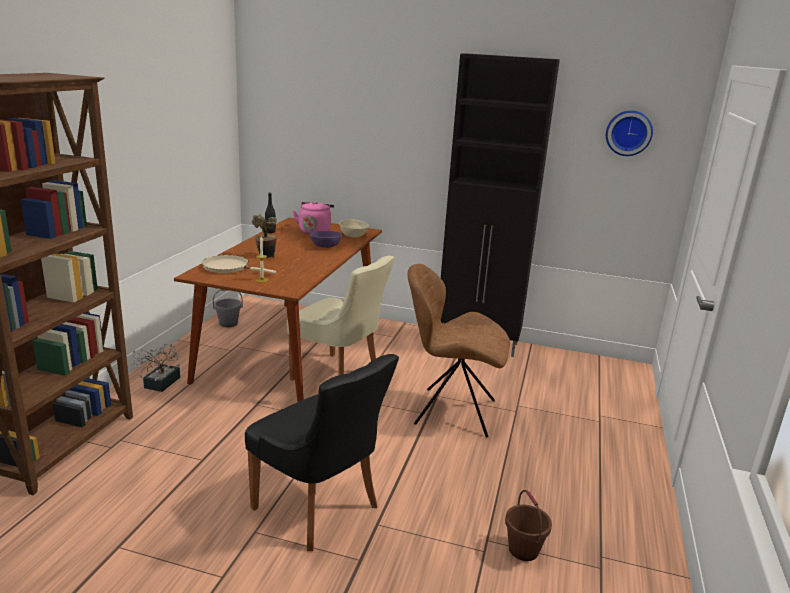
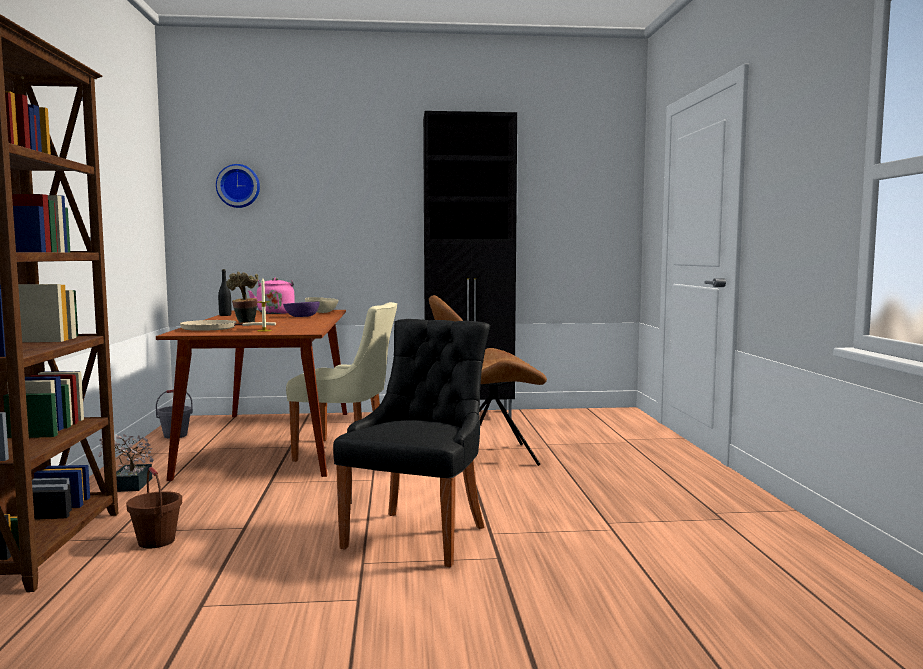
camera: 20 degrees left, 15 degrees down
(319, 509) = (419, 535): black chair -> black chair turned 90 degrees counterclockwise
(523, 550) = (645, 522): brown bucket -> brown bucket (156, 541)
(628, 133) = (580, 183): wall clock -> wall clock (238, 186)

